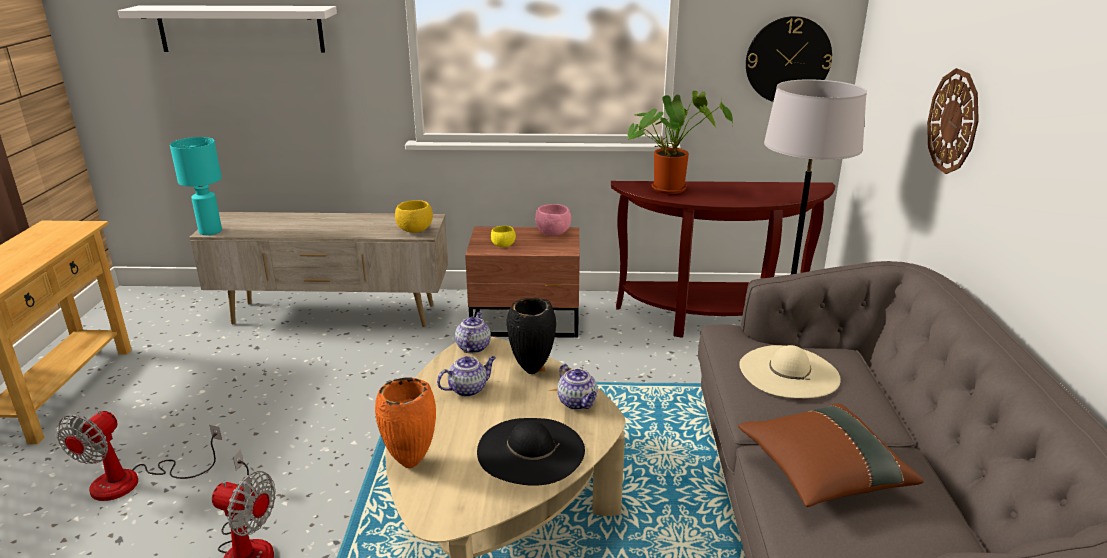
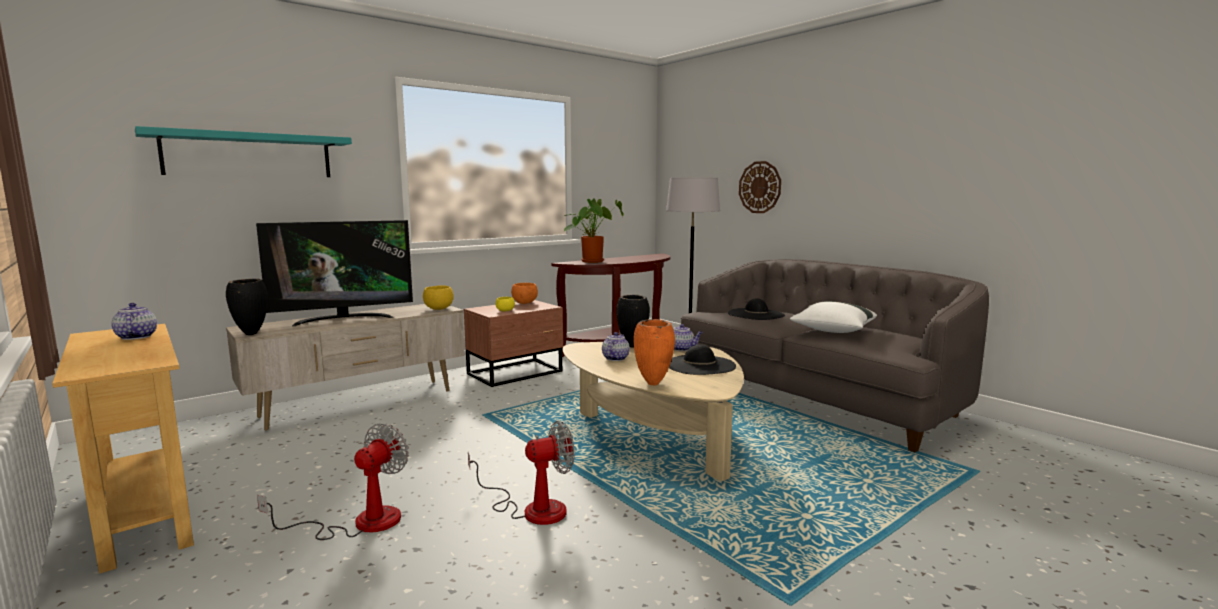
camera: 40 degrees left, 15 degrees down
(133, 482) = (360, 523): fan -> fan turned 135 degrees counterclockwise
(210, 232) = (251, 334): turquoise table lamp -> black vase
(241, 29) = (249, 155): white shelf -> turquoise shelf
(311, 225) = (343, 319): none -> television
(473, 347) = (578, 347): teapot -> teapot (136, 337)
(553, 234) = (525, 303): pink bowl -> orange bowl
(788, 60) = (626, 184): wall clock -> none
(788, 372) = (755, 314): beige hat -> black hat
(821, 473) = (832, 331): brown pillow -> white pillow

